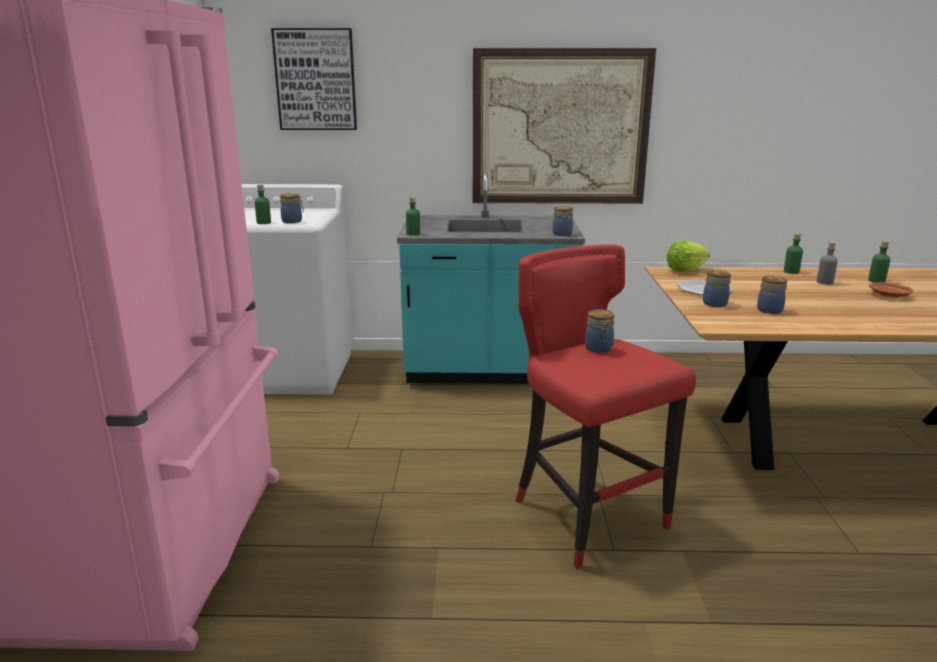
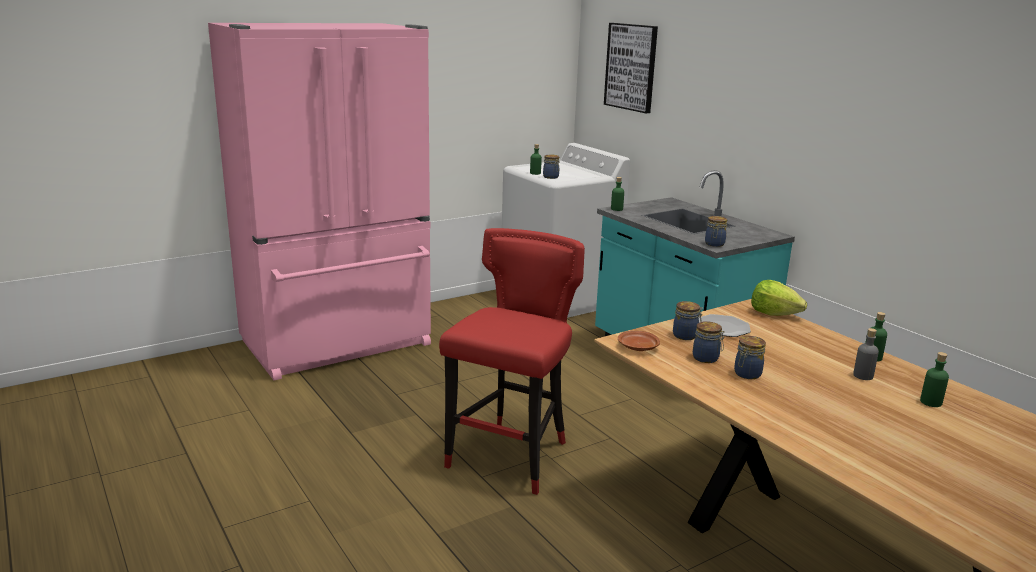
camera: 55 degrees right, 0 degrees up
(560, 128) = (798, 142): picture -> none
(599, 349) = (524, 318): jar -> jar (746, 374)
(889, 296) = (876, 411): brown plate -> brown plate (637, 347)

